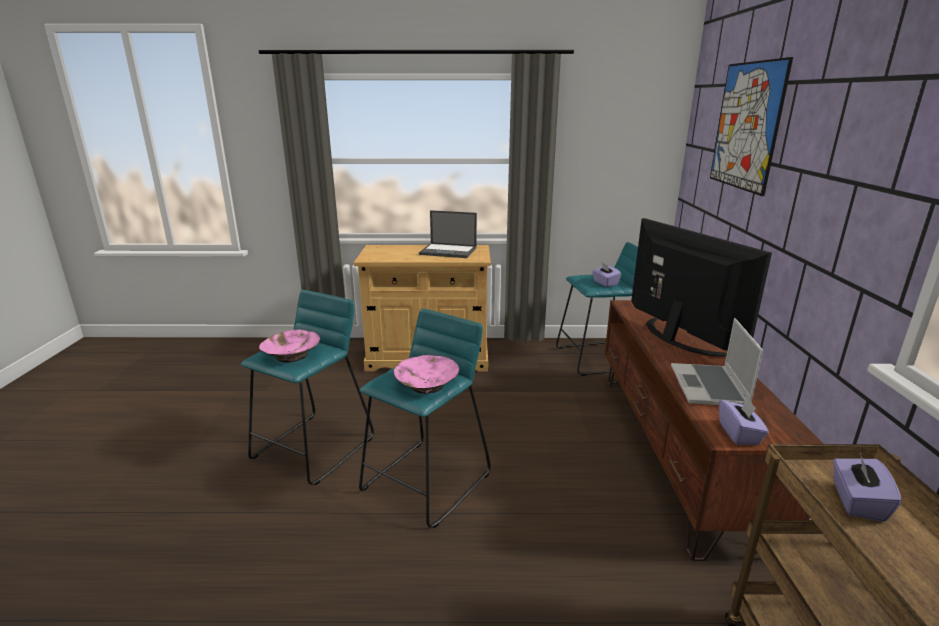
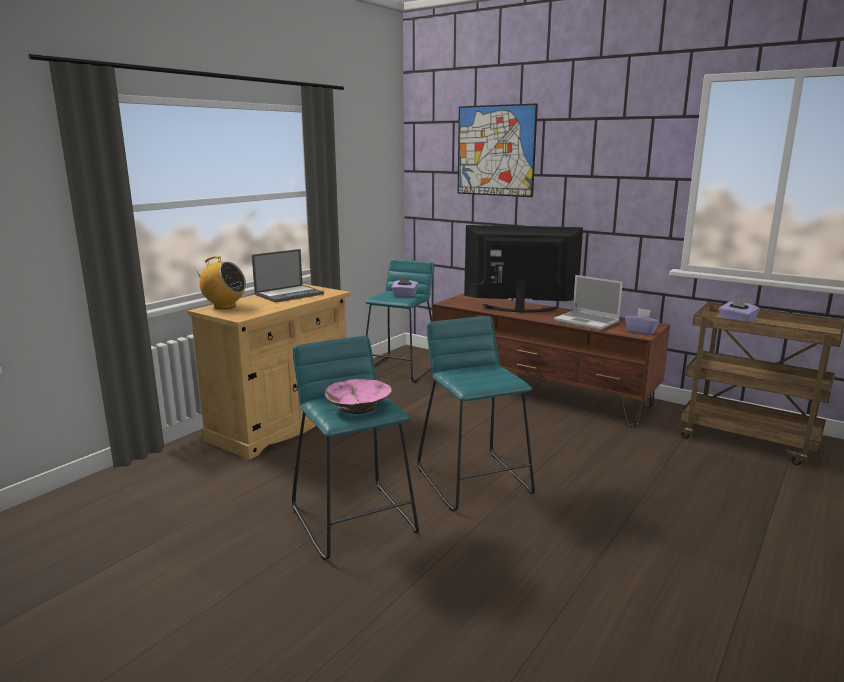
camera: 55 degrees left, 5 degrees down
(388, 248) = (224, 306): none -> radio
(426, 384) = (494, 374): pink bowl -> none

